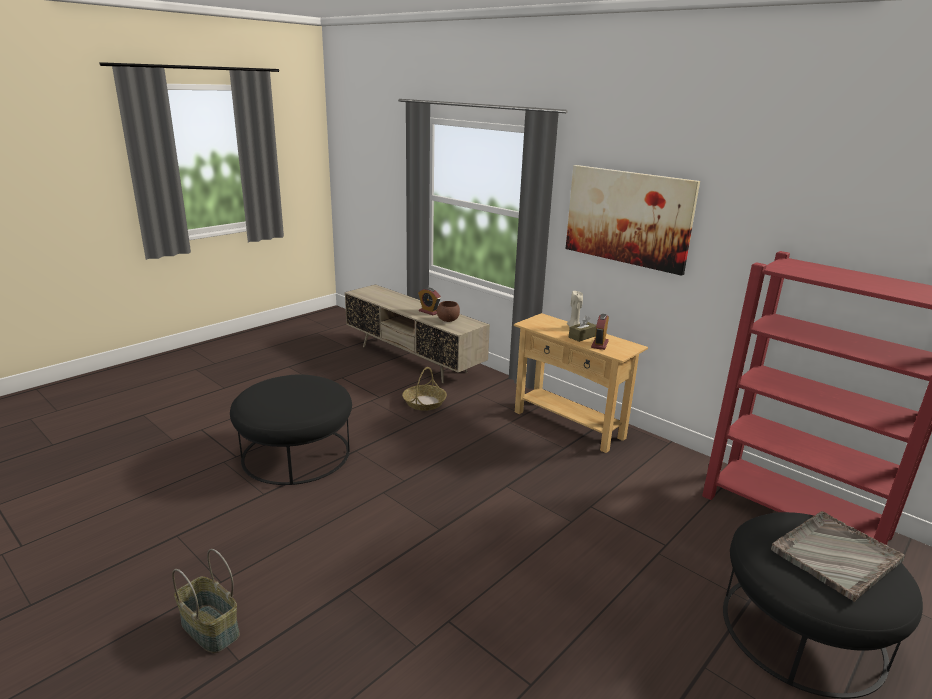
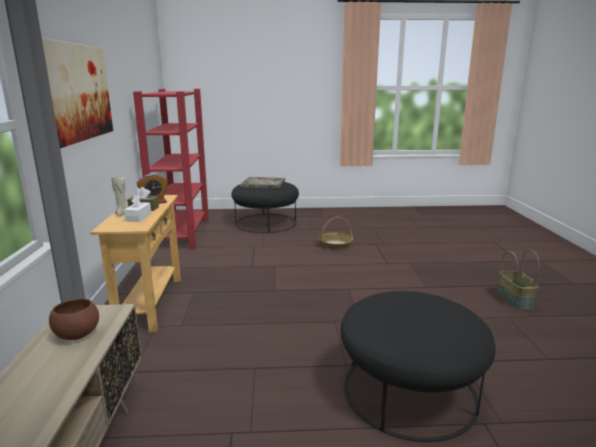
camera: 135 degrees left, 5 degrees down
(424, 402) = (201, 389): basket -> basket (335, 244)
(429, 312) = (42, 371): alarm clock -> none
(555, 329) = (138, 217): none -> white tissue box

